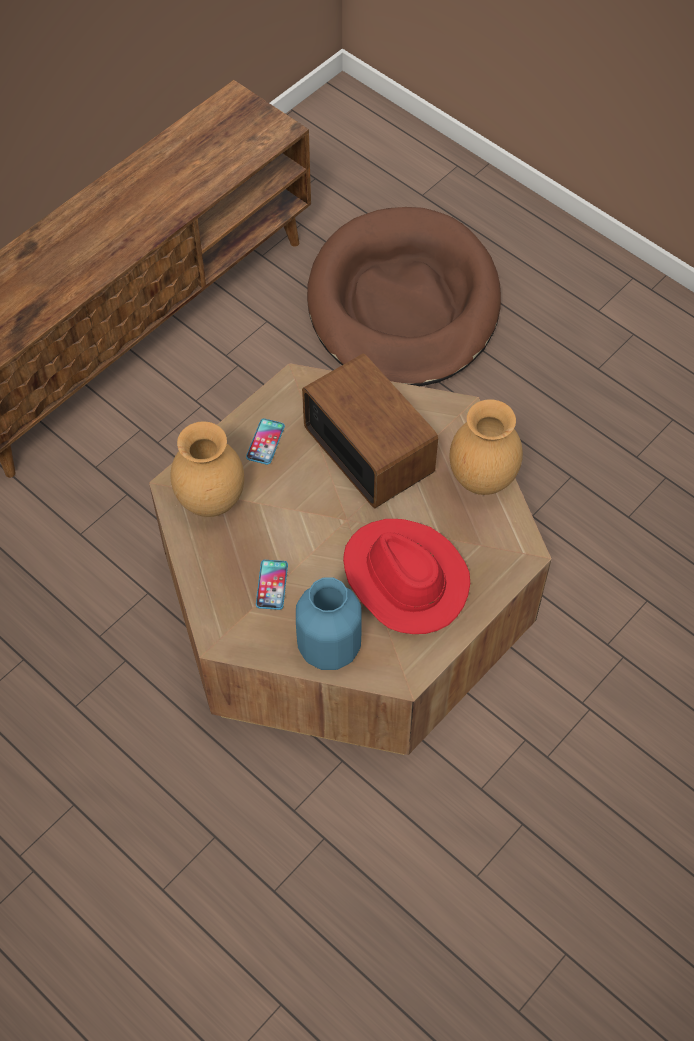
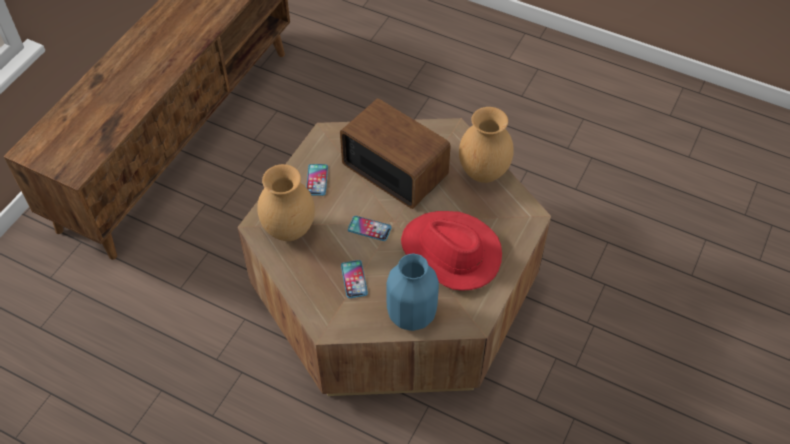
camera: 15 degrees left, 5 degrees down
(311, 522) = (369, 229): none -> phone
(403, 304) = (372, 80): brown dog bed -> none

